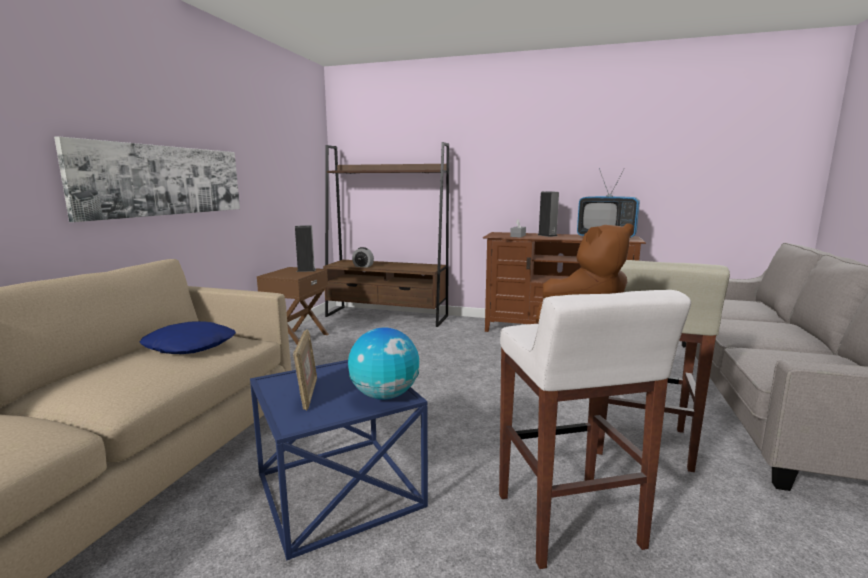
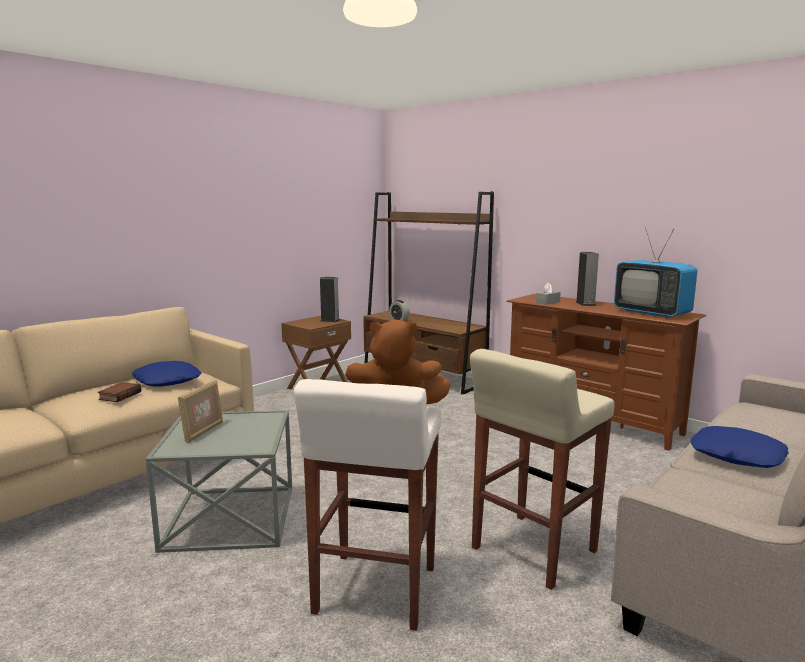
camera: 25 degrees right, 0 degrees up
(150, 371) = (119, 395): none -> book
(164, 180) = (191, 239): picture -> none
(337, 489) = (230, 517): blue side table -> grey side table
(385, 396) = (251, 444): globe -> none
(755, 332) = (736, 456): none -> blue pillow

